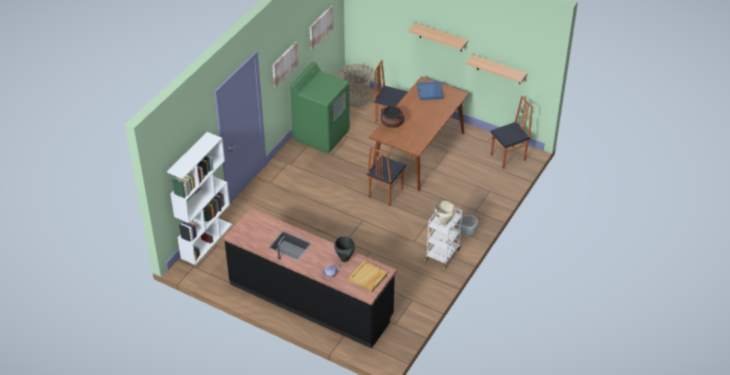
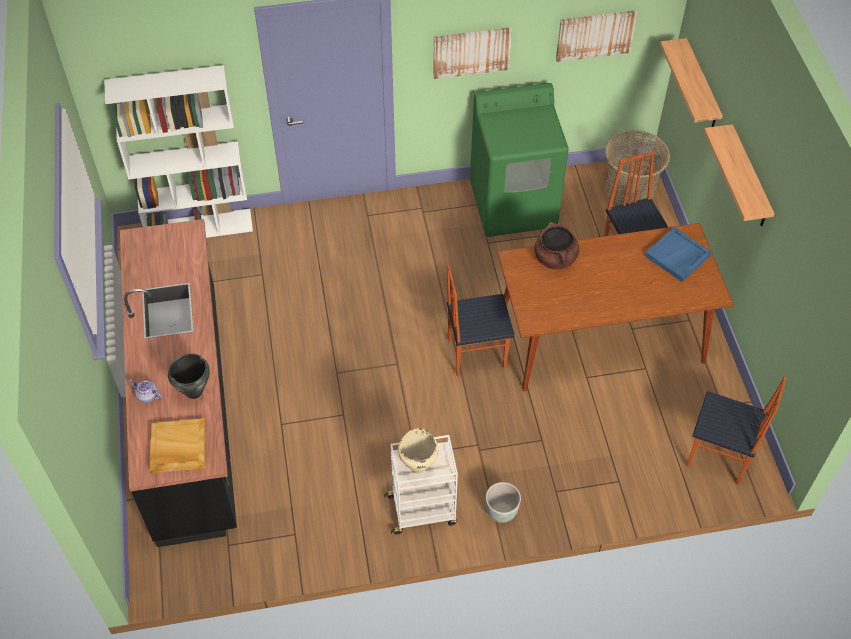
camera: 50 degrees right, 10 degrees up
(499, 69) = (789, 303): shelf -> shelf (701, 87)

